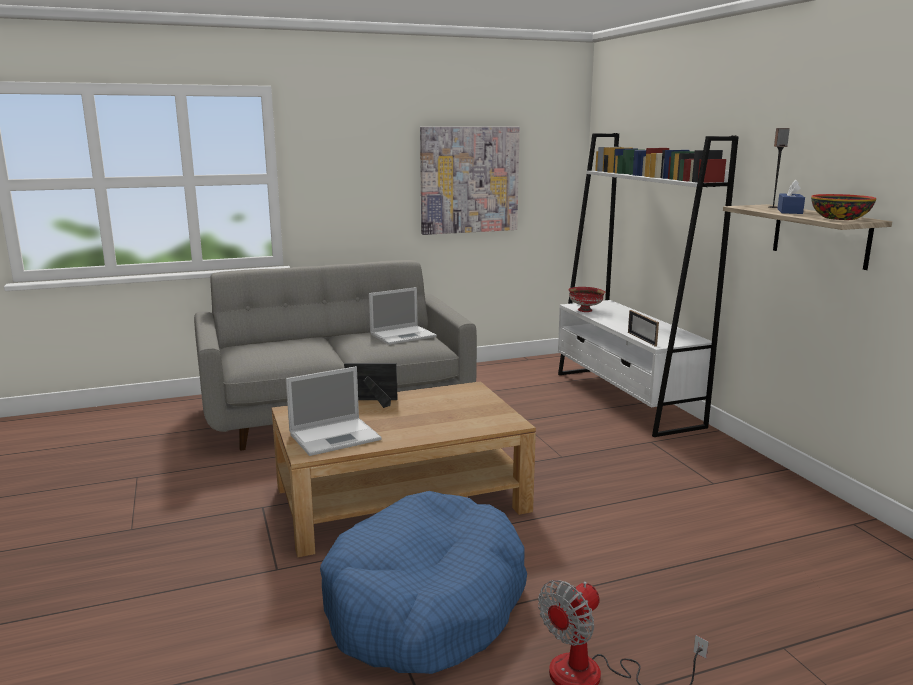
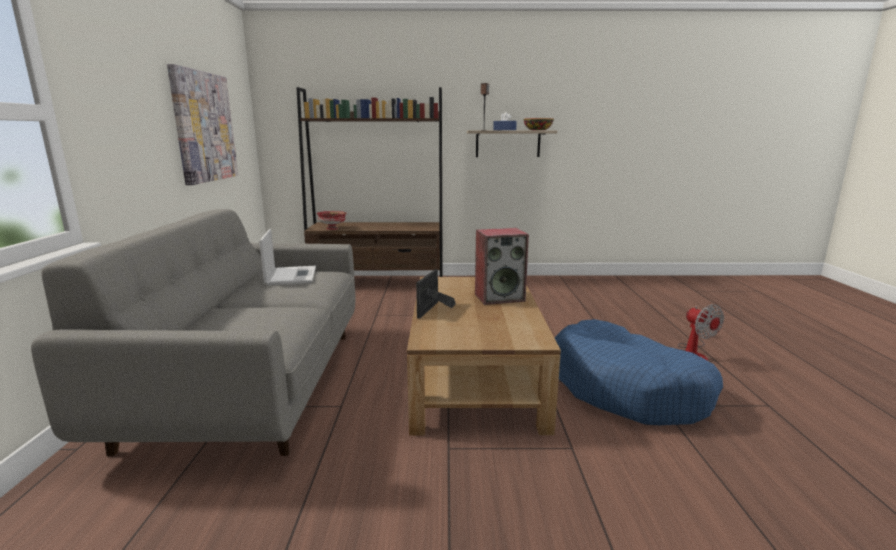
camera: 70 degrees left, 0 degrees up
(336, 436) = (506, 328): laptop -> none
(435, 424) = (500, 297): none -> speaker
(625, 399) = (378, 283): white bookcase -> brown bookcase
(642, 339) = (416, 229): picture frame -> none

